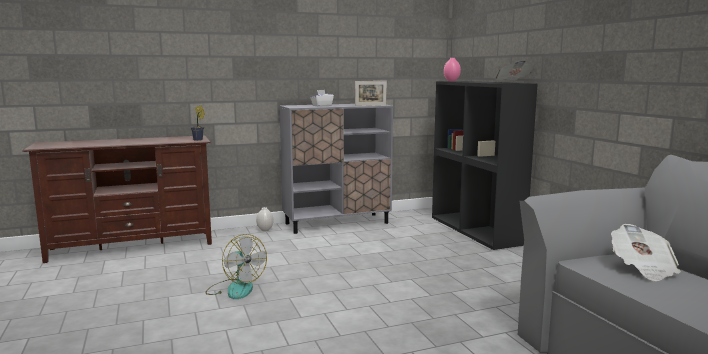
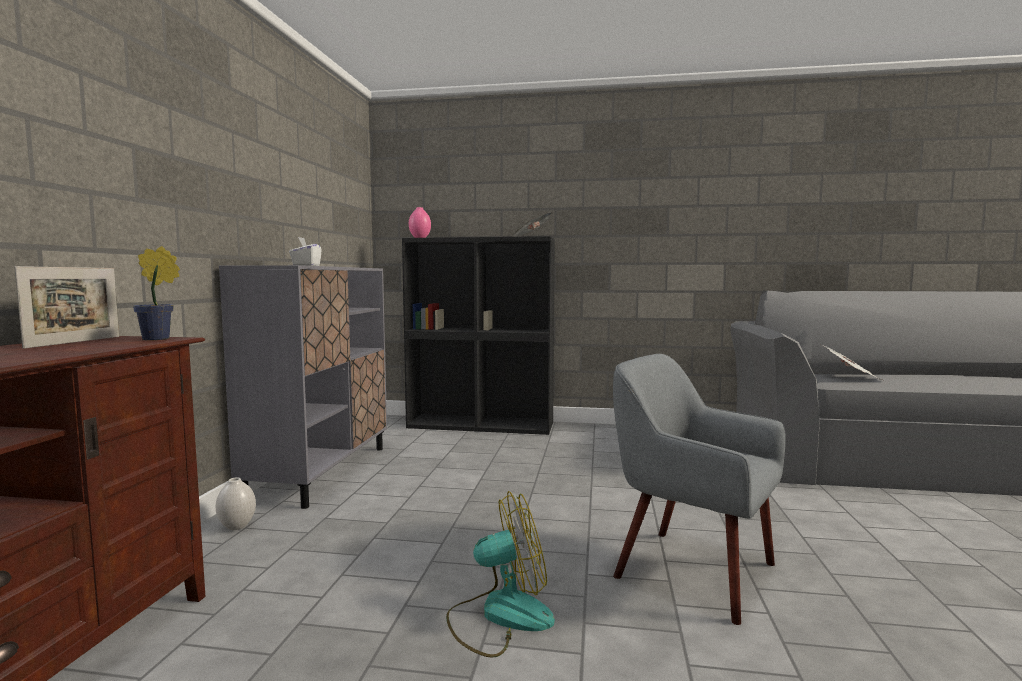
camera: 60 degrees left, 5 degrees down
(319, 321) = (692, 570): none -> grey armchair
(370, 105) = (361, 267): picture frame -> picture frame (75, 342)

